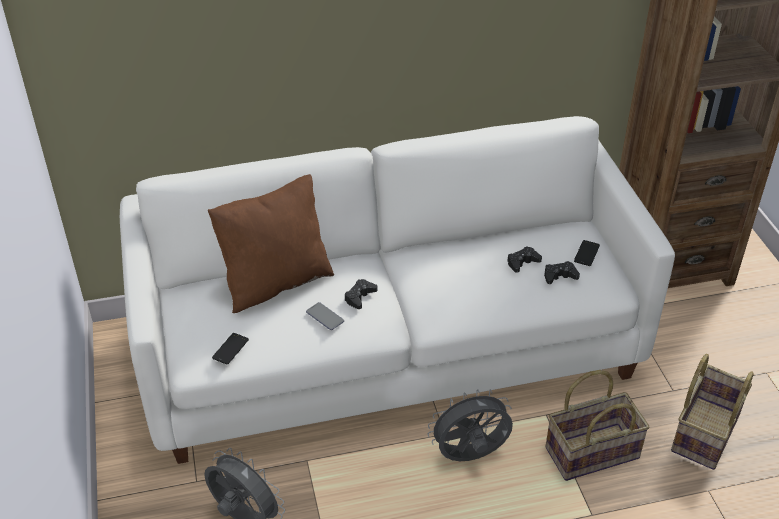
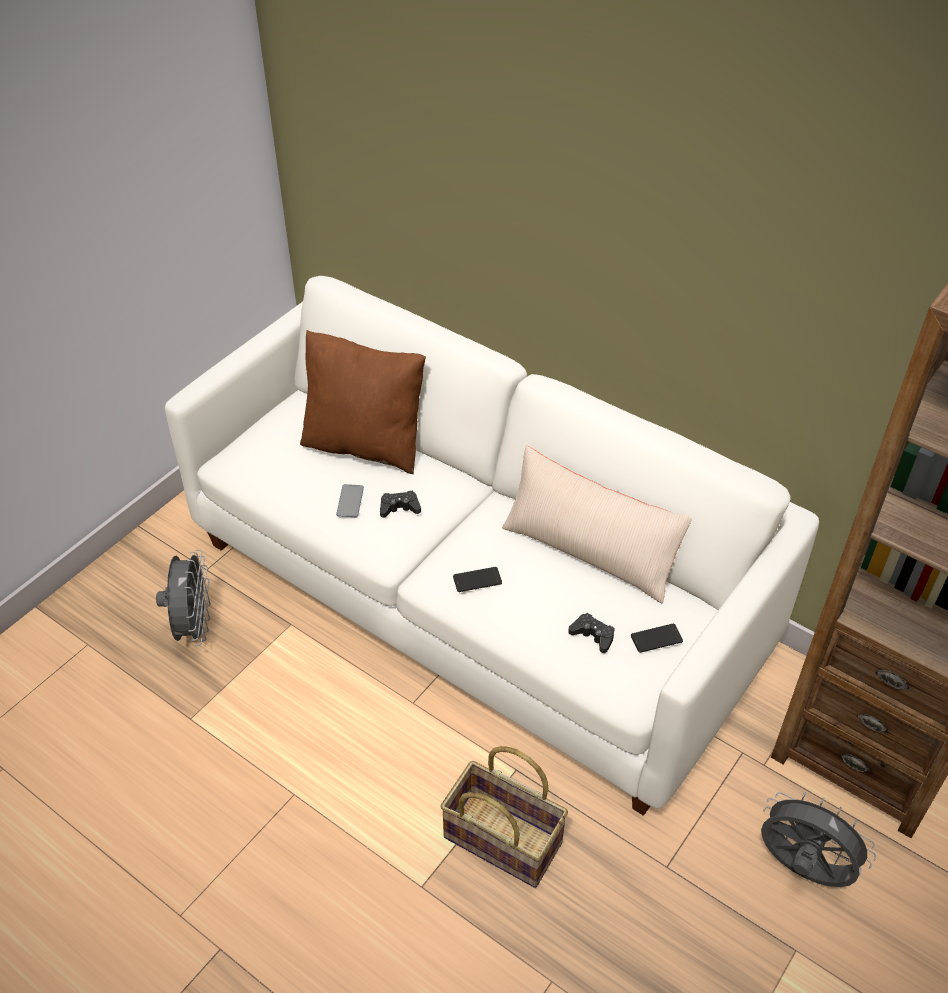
camera: 50 degrees right, 5 degrees up
(230, 349) = (259, 470): phone -> phone (477, 580)
(470, 456) = (403, 740): grey fan -> grey fan (800, 869)
(490, 239) = (590, 550): none -> beige pillow
(522, 262) = (580, 594): black game controller -> none
(704, 432) = (634, 932): basket -> none

